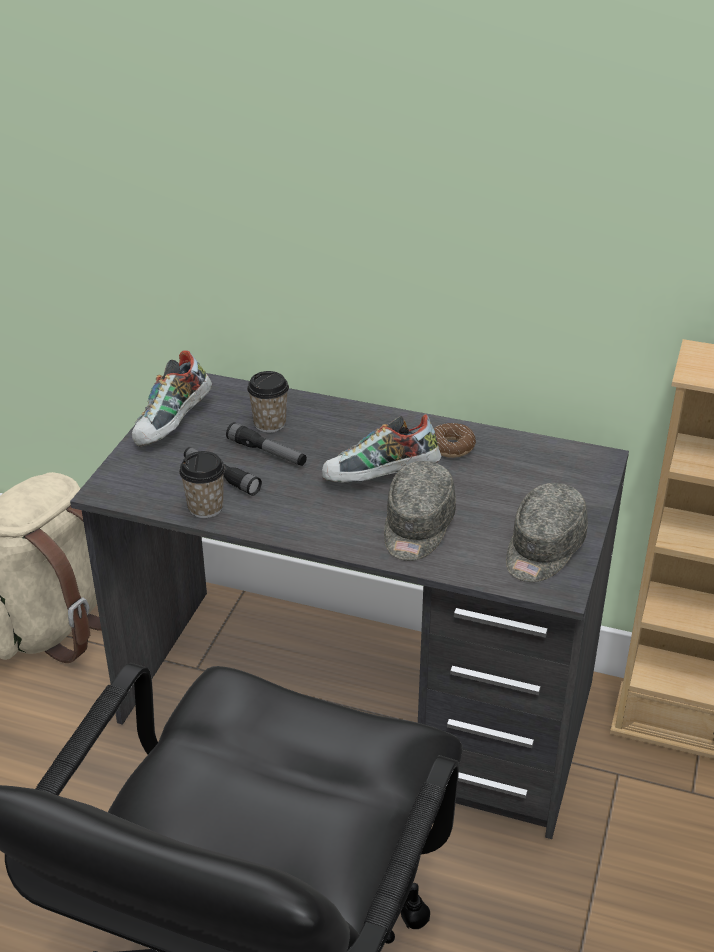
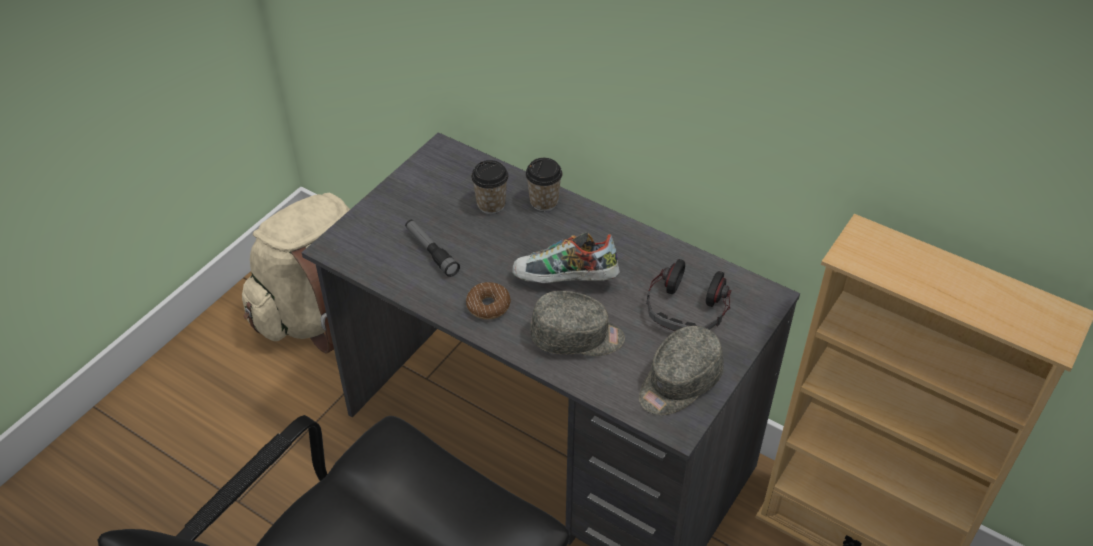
camera: 15 degrees right, 10 degrees up
(173, 425) = (410, 191): shoe -> none
(205, 508) = (407, 281): cup -> cup (544, 202)
(267, 452) = (478, 234): flashlight -> none
(417, 528) = (577, 337): grey cap -> grey cap turned 120 degrees counterclockwise
(451, 447) = (639, 258): donut -> donut (488, 305)
(521, 482) = (687, 308): none -> headphones

